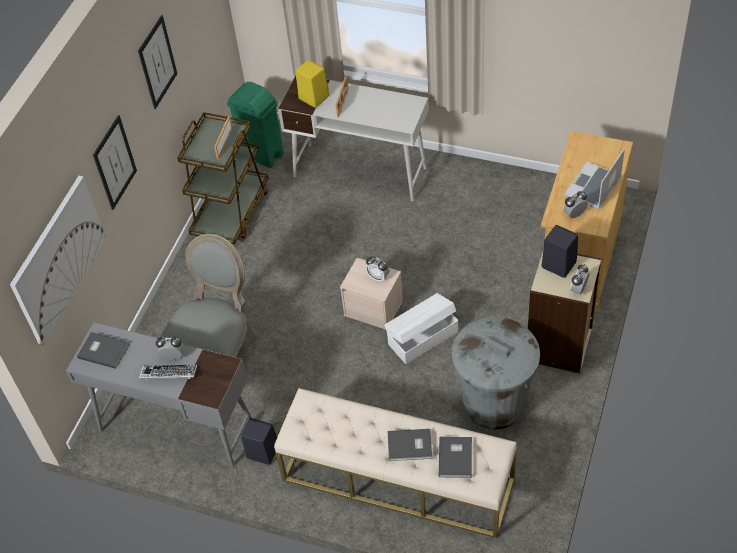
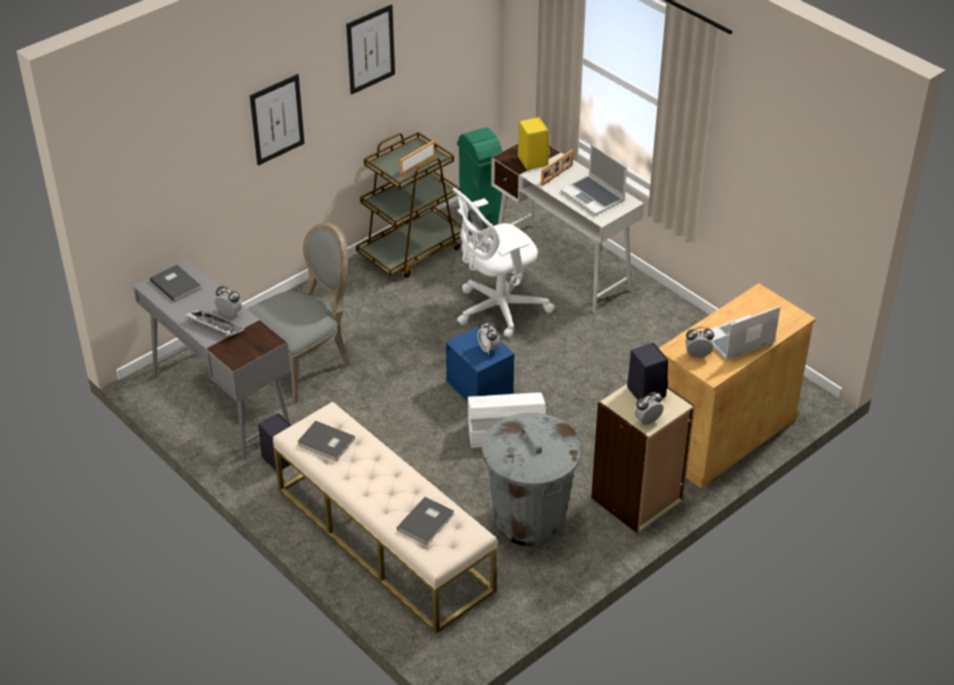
camera: 25 degrees right, 10 degrees down
(58, 259) = (169, 173): picture -> none
(337, 233) = (497, 309): none -> white office chair
(374, 307) = (480, 387): beige storage box -> blue storage box
(386, 109) = (594, 197): none -> laptop
(410, 446) = (392, 493): grey book -> grey book (326, 443)

